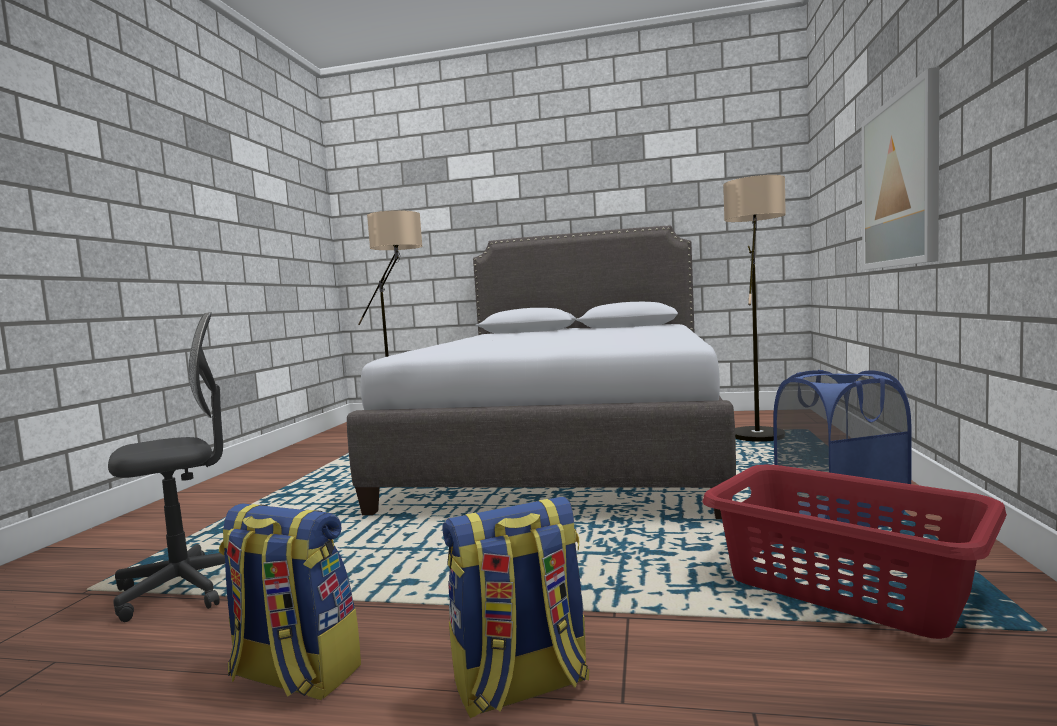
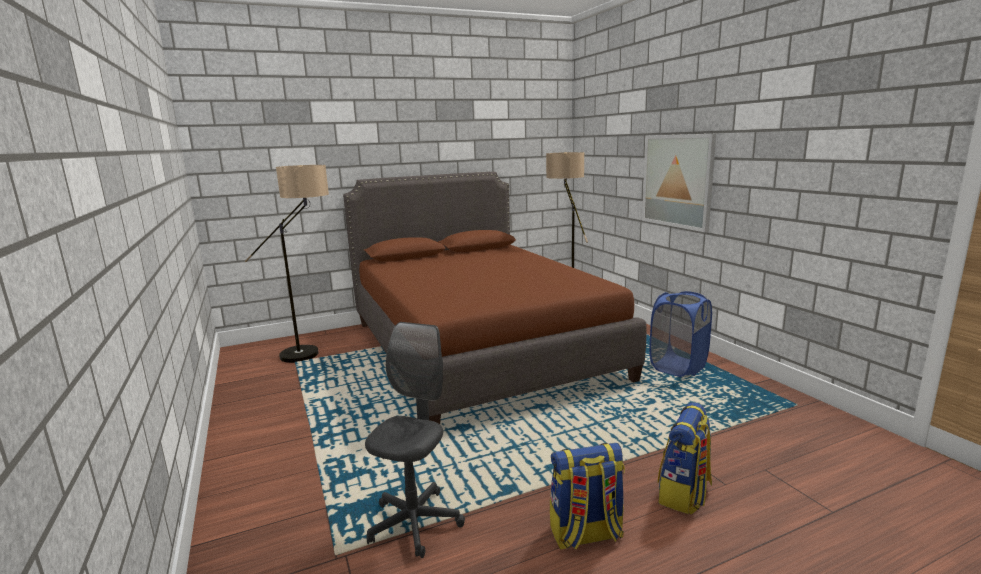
camera: 35 degrees left, 10 degrees up
(568, 451) = (478, 349): grey bed -> brown bed
(845, 586) = (725, 405): red laundry basket -> none

